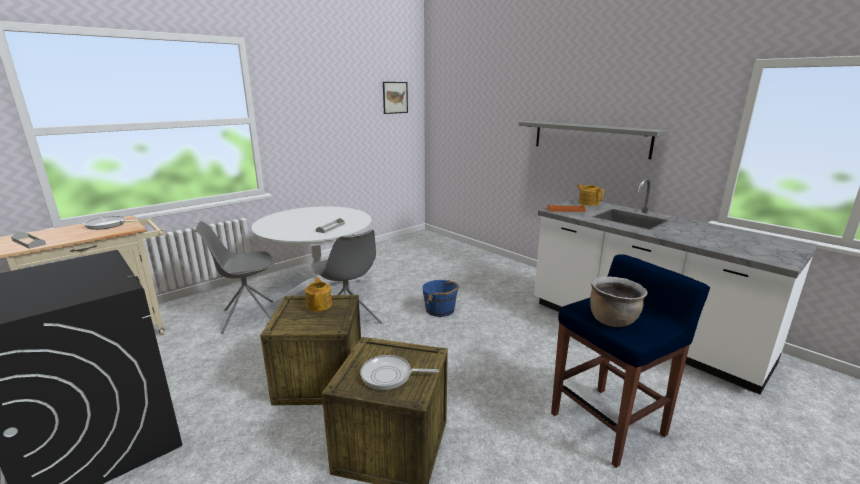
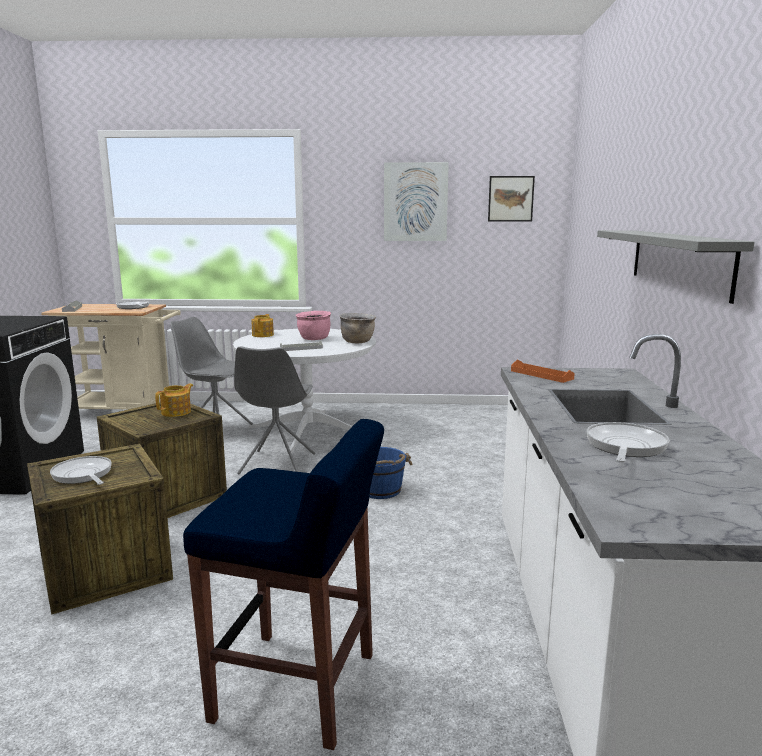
camera: 45 degrees right, 5 degrees down
(316, 218) = (314, 339): none -> pink cooking pot
(338, 101) = (415, 202): none -> picture
(588, 203) = (617, 376): teapot -> teapot (263, 335)
(612, 320) = (253, 496): brown cooking pot -> brown cooking pot (357, 342)
(692, 234) = (625, 447): none -> frying pan

